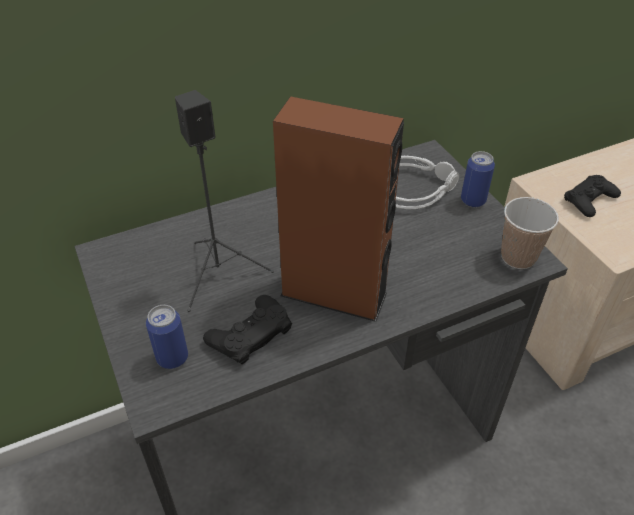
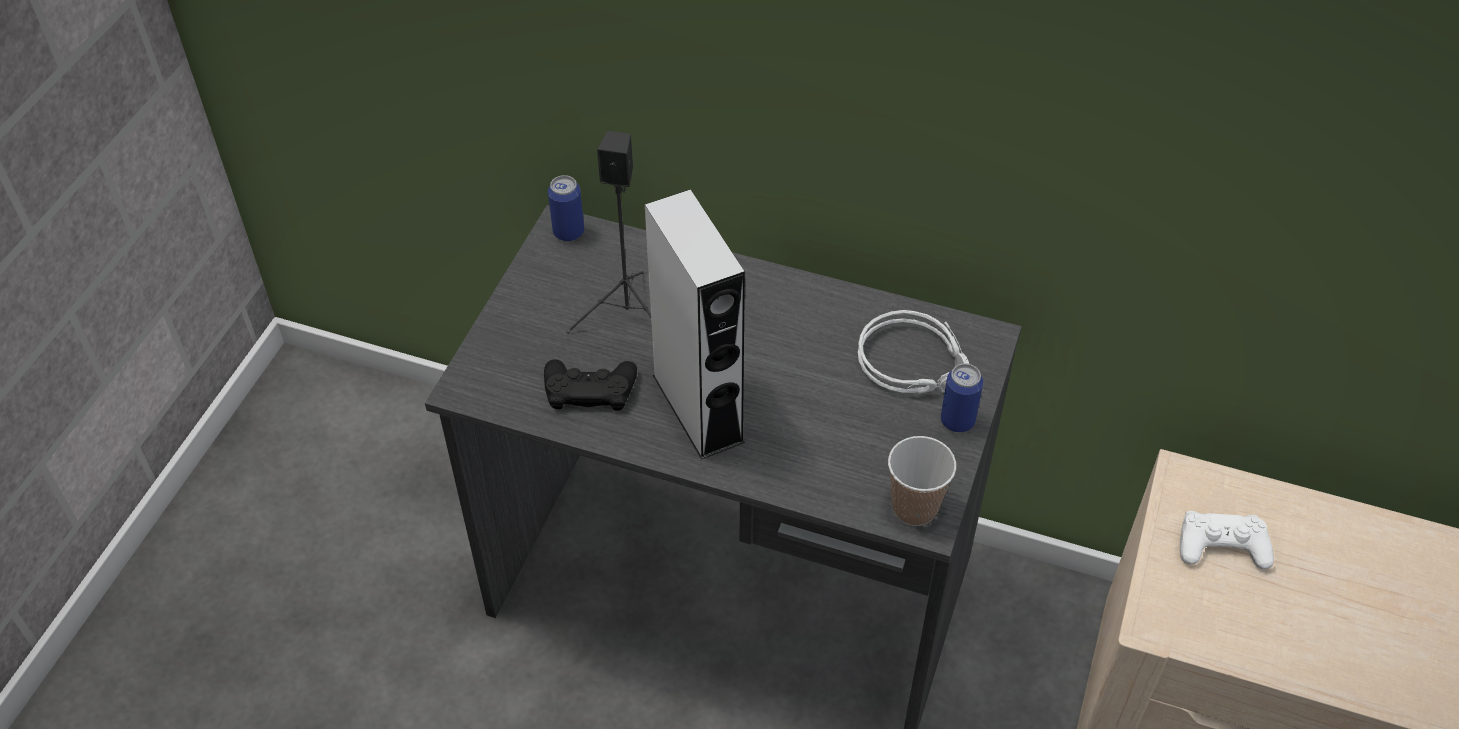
camera: 45 degrees right, 5 degrees up
(172, 358) = (512, 362): can -> can (568, 232)
(333, 294) = (698, 408): brown speaker -> grey speaker
(590, 200) = (1222, 545): black game controller -> white game controller

